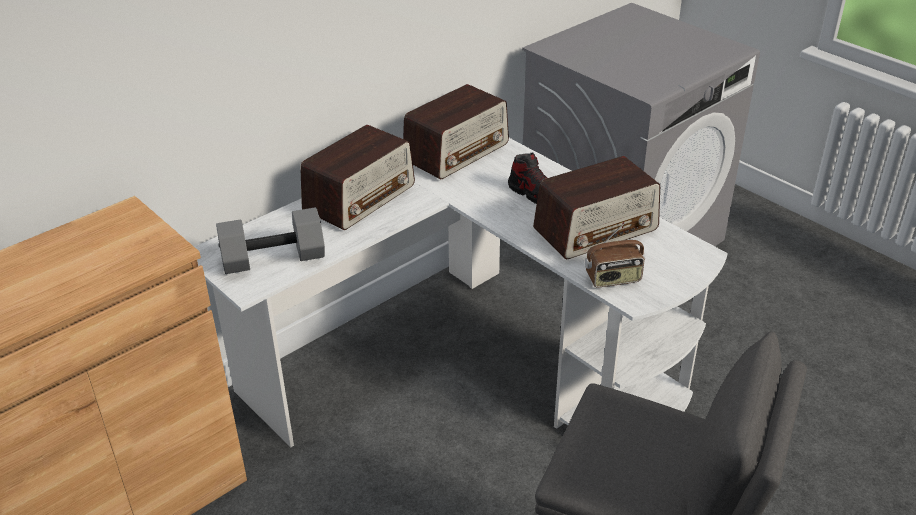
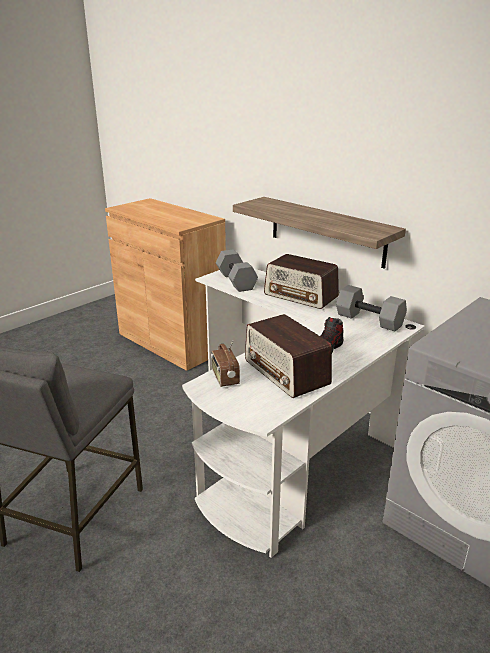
camera: 85 degrees right, 10 degrees down
(328, 91) = (326, 231): none -> shelf
(456, 152) = (370, 320): radio -> grey dumbbell

